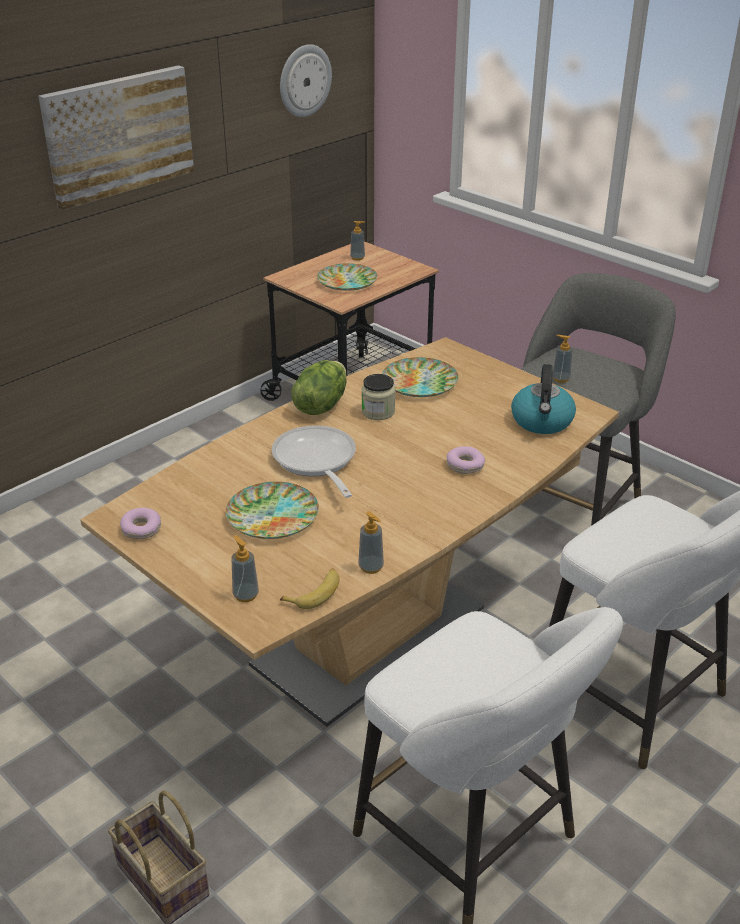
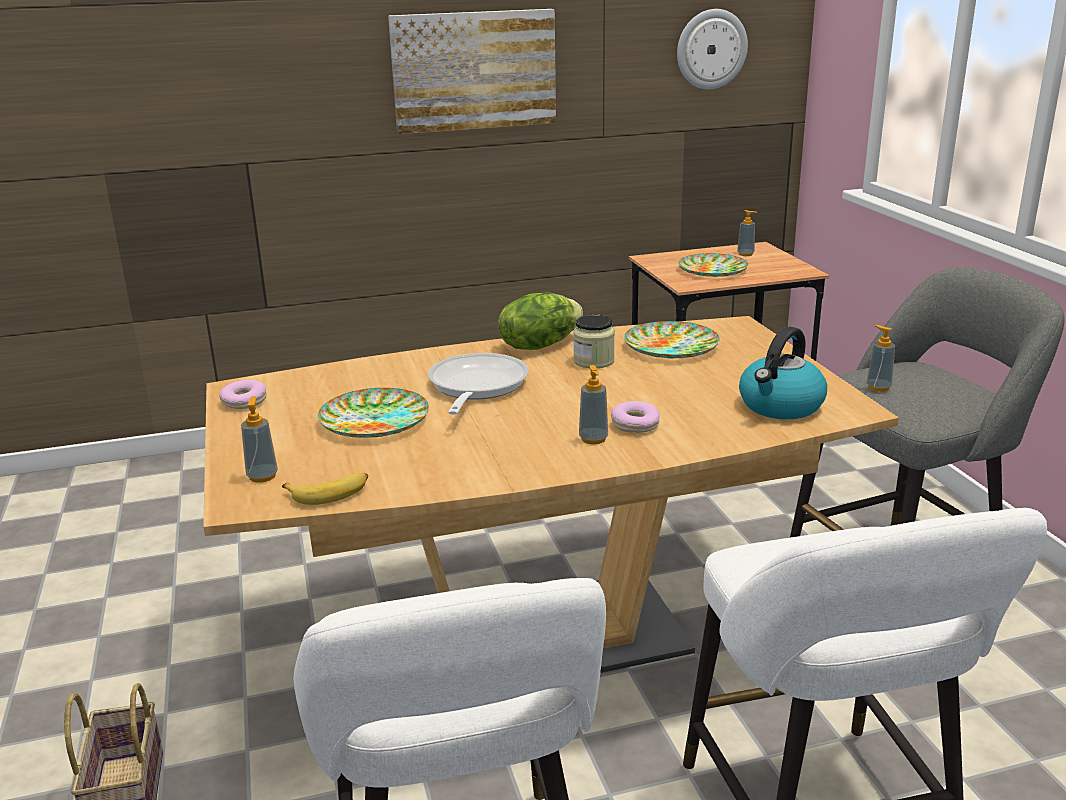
camera: 30 degrees right, 10 degrees down
(371, 567) = (415, 487): soap dispenser -> soap dispenser (593, 439)

